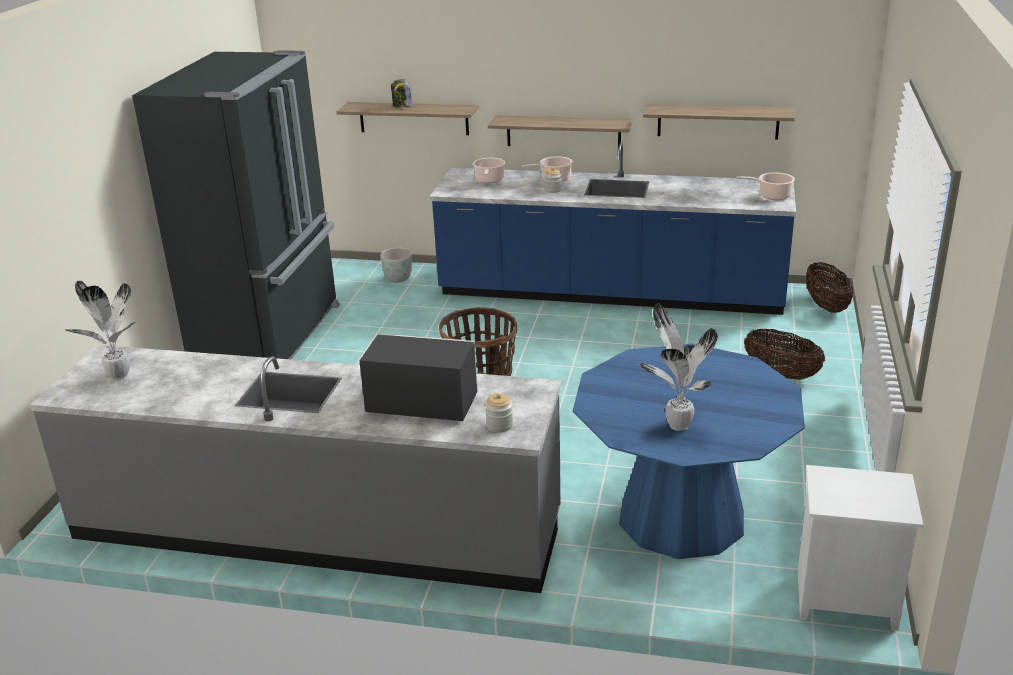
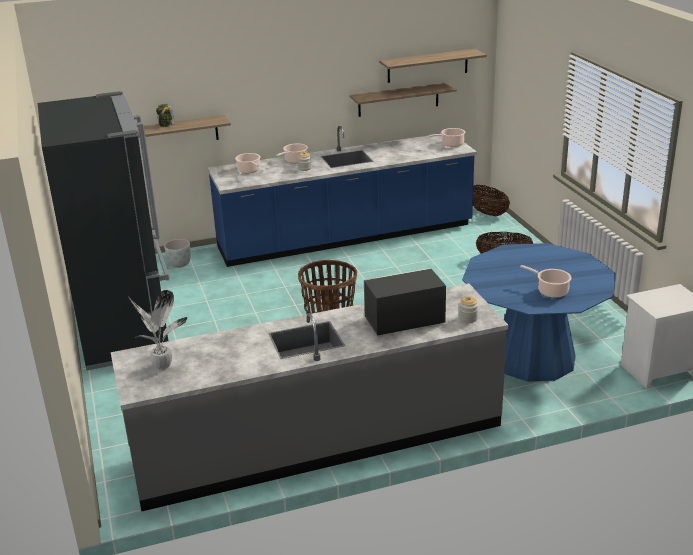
camera: 30 degrees left, 0 degrees up
(563, 132) = (291, 125): shelf -> shelf (427, 66)
(677, 424) = (550, 291): potted plant -> cooking pot

